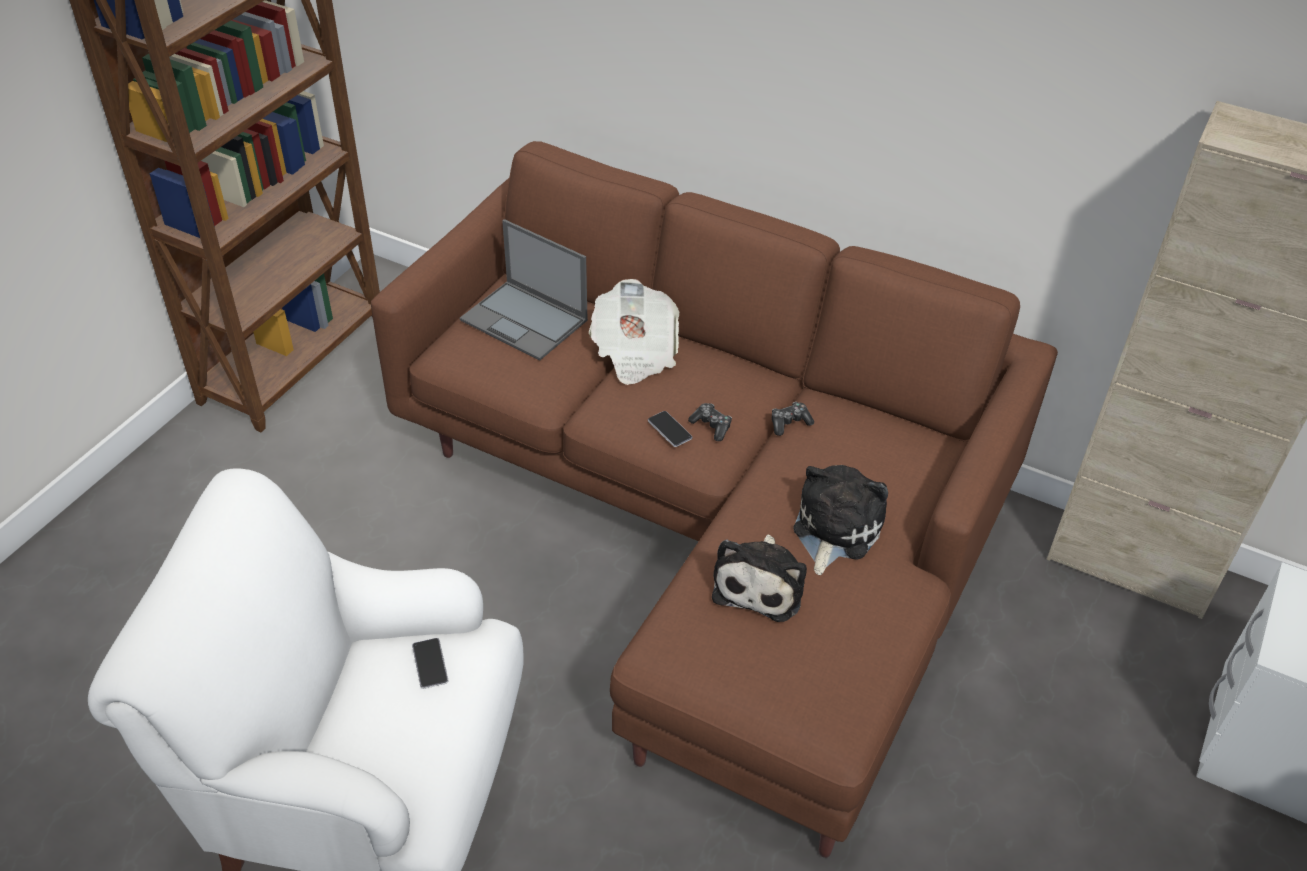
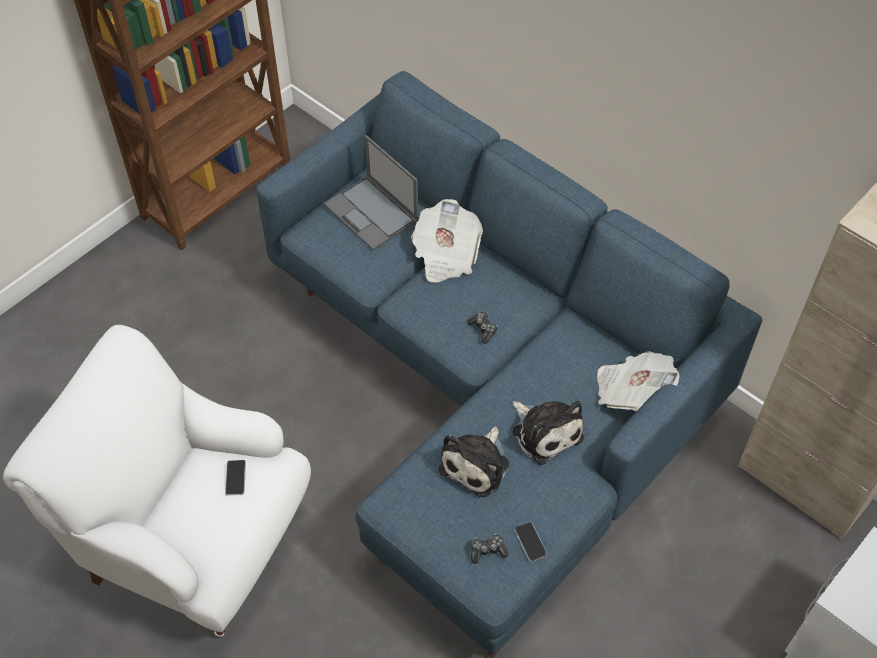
camera: 15 degrees right, 10 degrees up
(669, 429) = (451, 326): phone -> phone (530, 542)
(712, 526) = (489, 389): brown sofa -> blue sofa
(789, 423) = (543, 336): game controller -> game controller (487, 551)
(834, 529) = (545, 432): plush toy -> plush toy turned 105 degrees clockwise
(924, 465) = (631, 391): none -> newspaper

